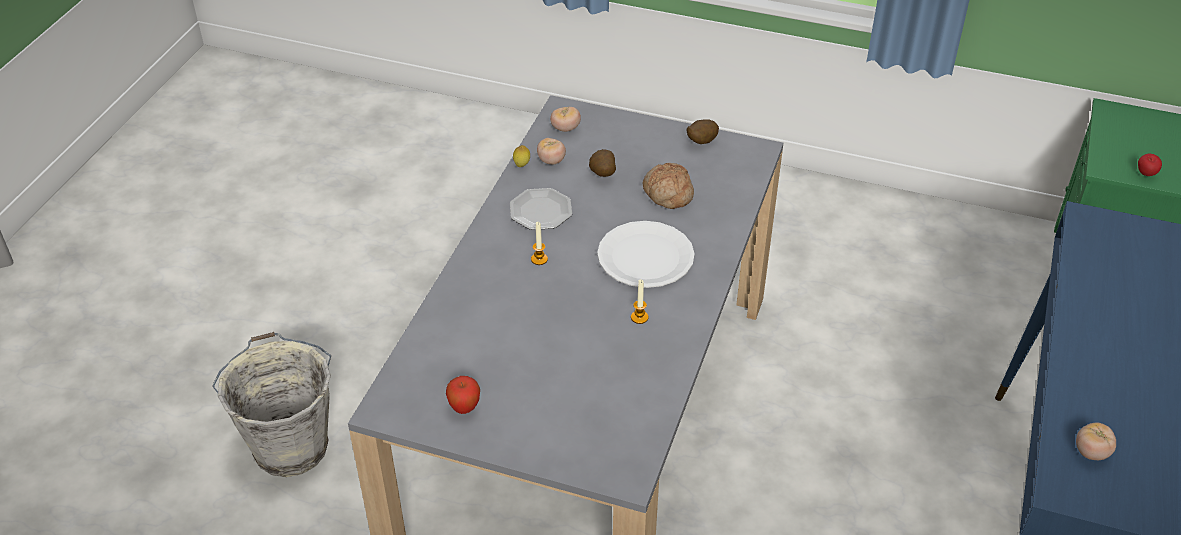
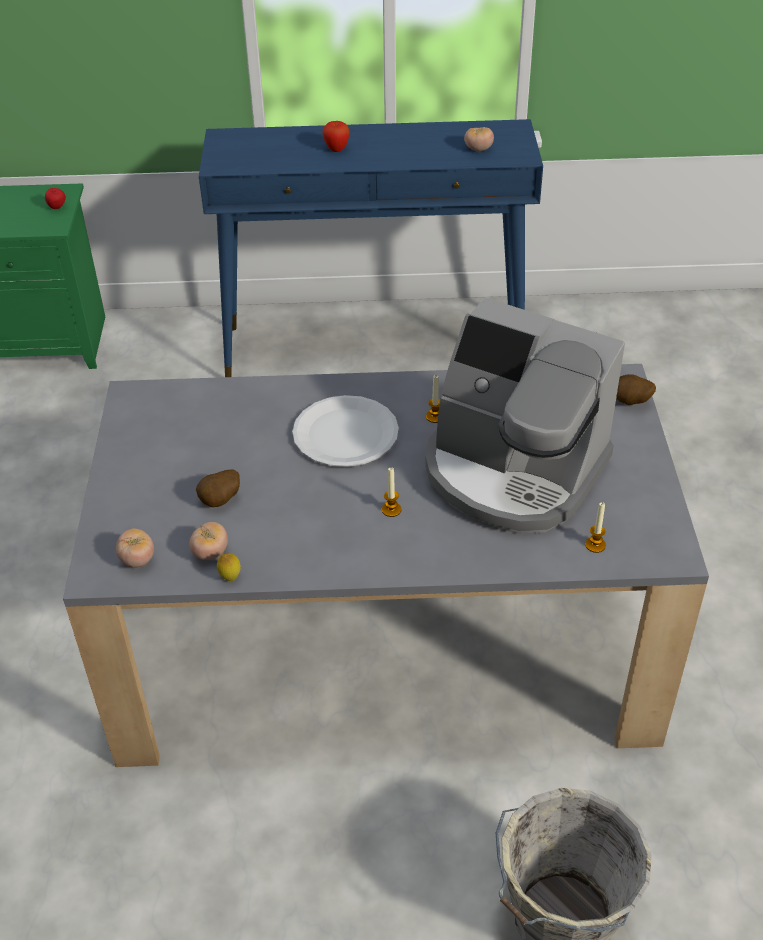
camera: 110 degrees left, 0 degrees up
(426, 364) = (595, 545): none -> candle
(464, 408) = (627, 497): apple -> apple (336, 149)
(540, 211) = (310, 534): plate -> none
(540, 344) = (513, 472): none -> coffee machine
(667, 193) = (234, 442): bread -> none
(700, 142) = (129, 439): potato -> potato (631, 403)

